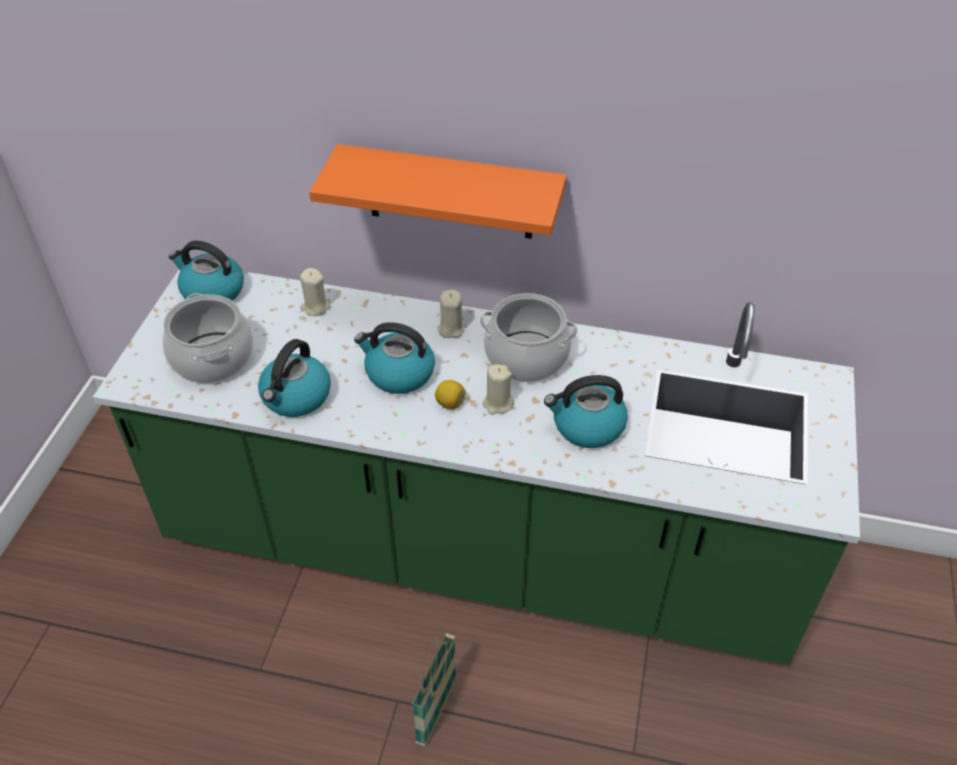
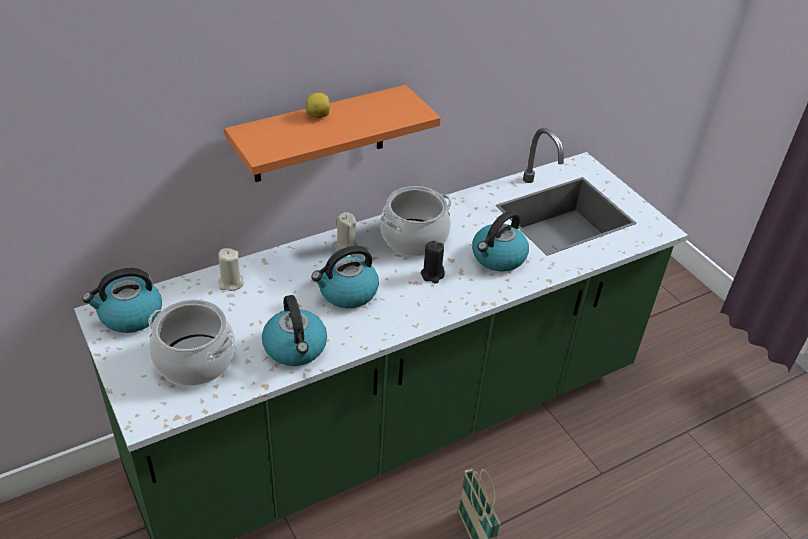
camera: 45 degrees left, 5 degrees down
(450, 403) = (403, 291): lemon -> lemon (318, 115)
(498, 404) = (432, 274): beige candle -> black candle

